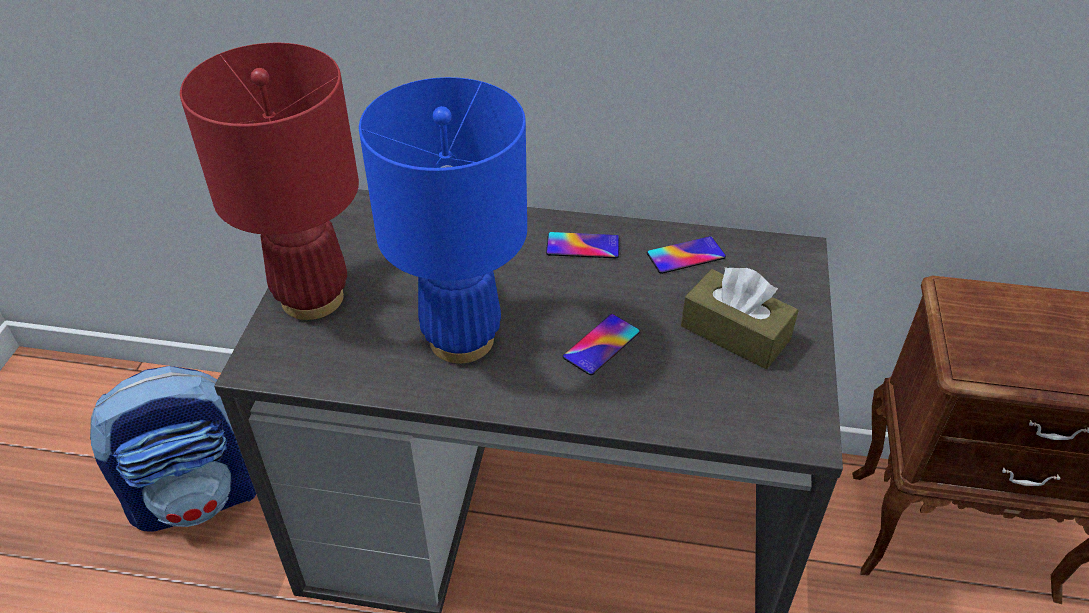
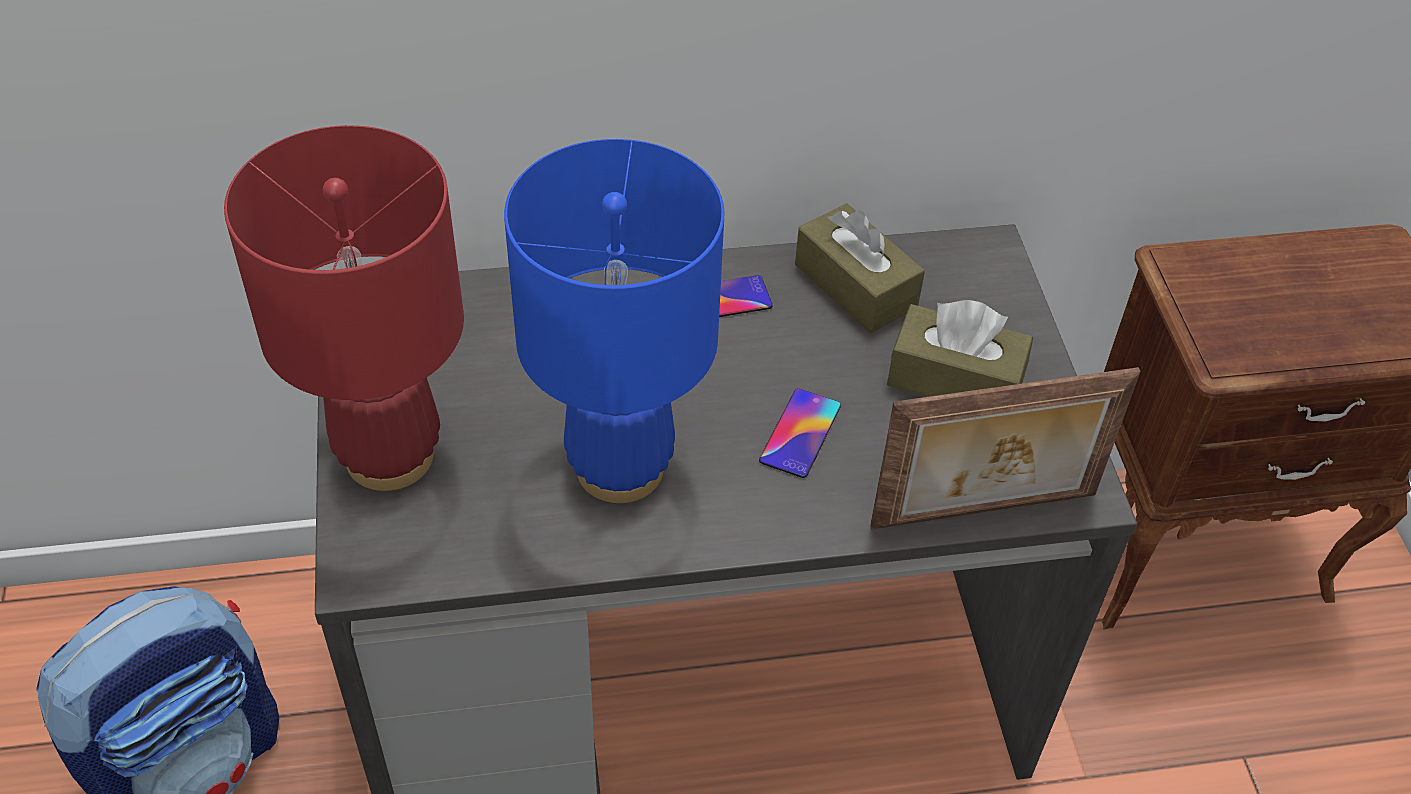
camera: 20 degrees left, 5 degrees up
(686, 255) = (855, 286): phone -> brown tissue box
(719, 432) = (985, 513): none -> picture frame

